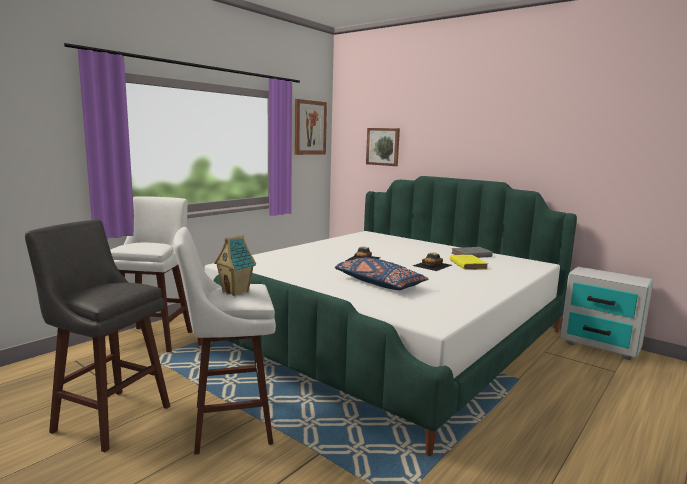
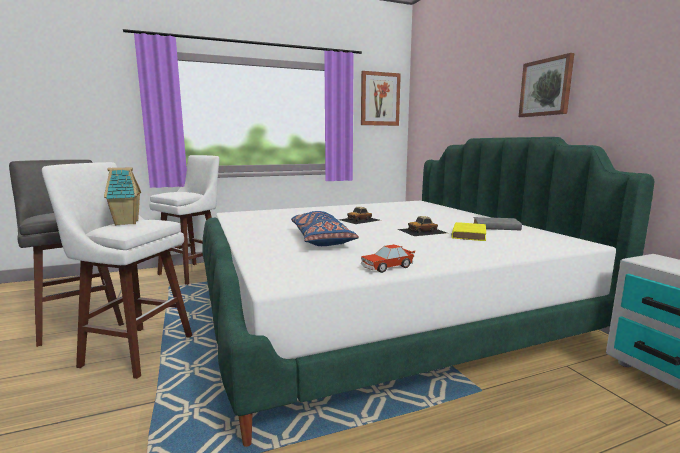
camera: 30 degrees right, 0 degrees up
(383, 146) = (446, 111): picture -> picture (546, 87)
(472, 300) = (387, 267): none -> toy car

